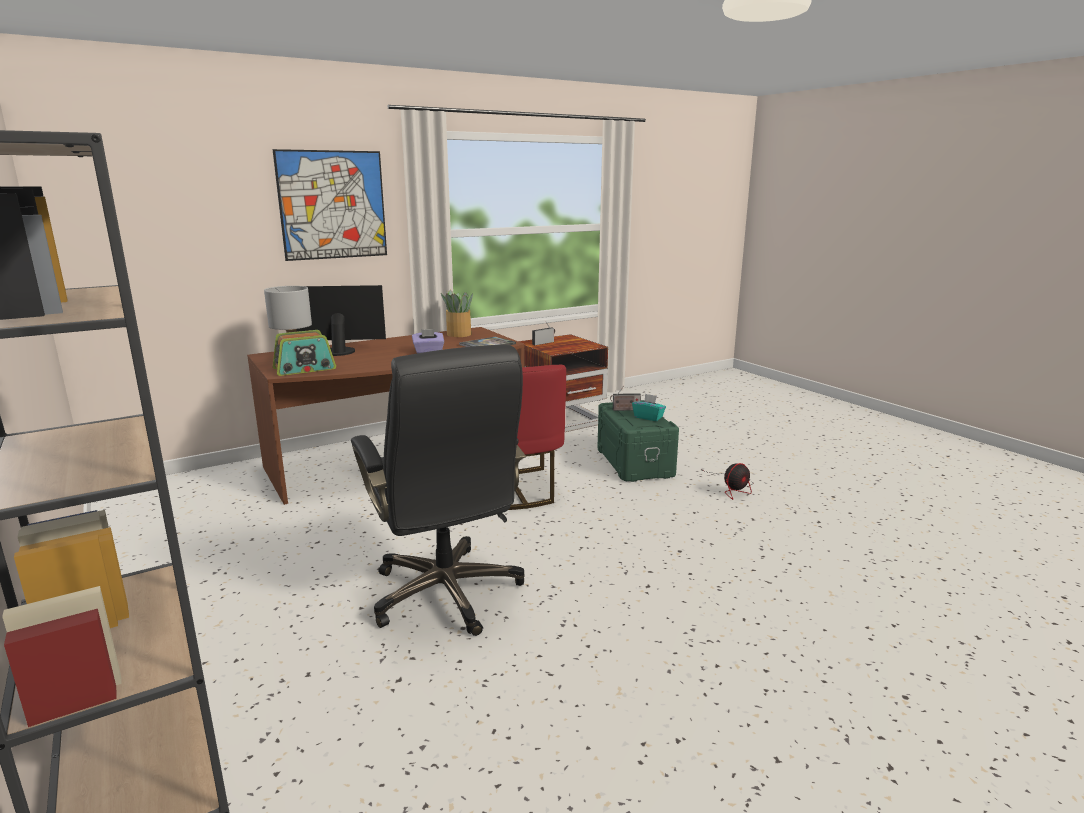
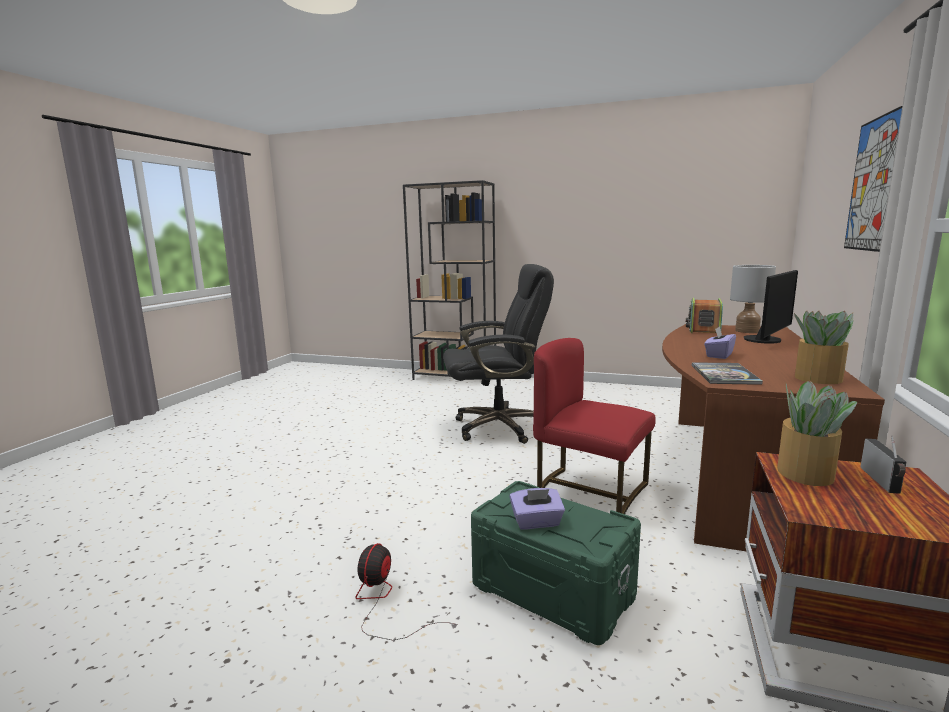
camera: 140 degrees right, 5 degrees down
(444, 590) = (497, 427): black office chair -> black office chair turned 150 degrees clockwise
(559, 349) = (805, 472): none -> potted plant
(625, 410) = (590, 525): radio -> none
(648, 417) = (536, 522): turquoise tissue box -> purple tissue box

